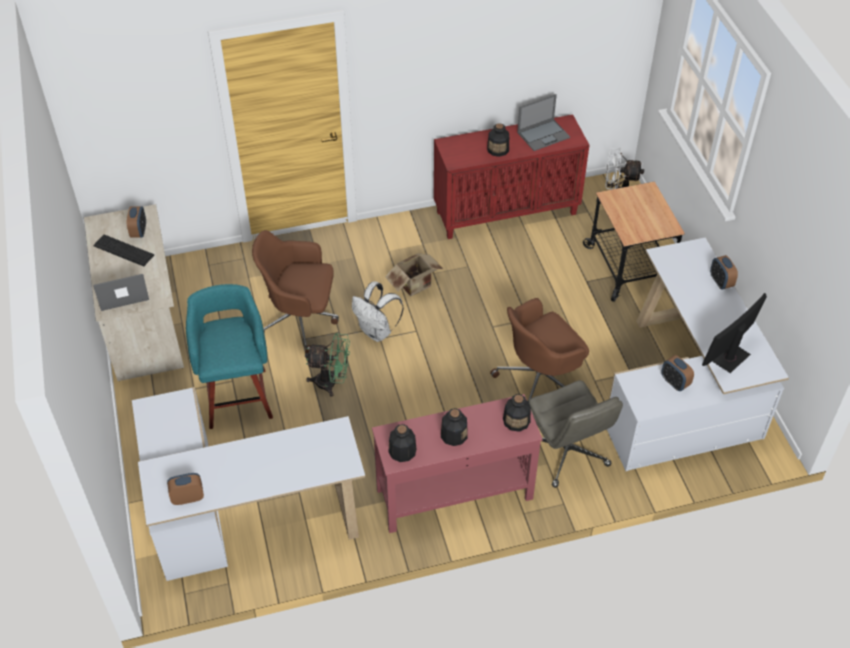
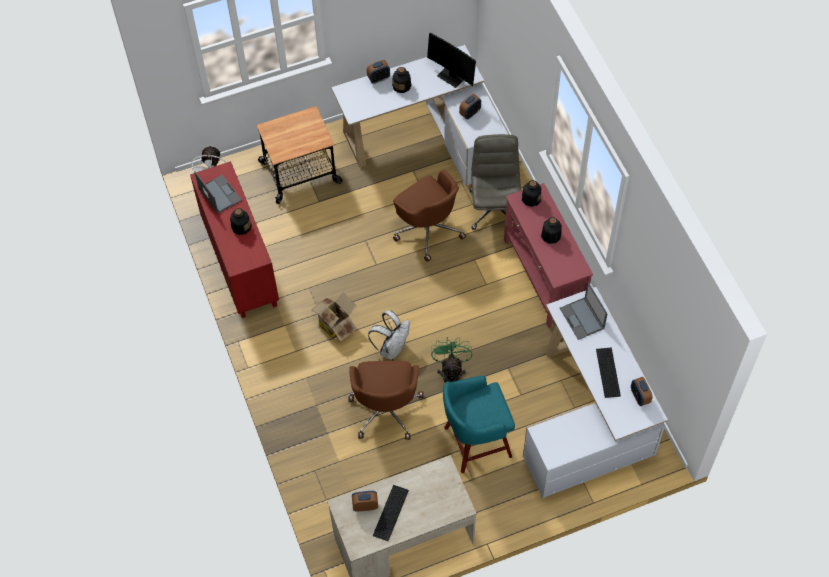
camera: 95 degrees left, 10 degrees up
(121, 293) = (443, 500): laptop -> laptop (582, 319)
(233, 468) = (608, 372): none -> keyboard
(402, 451) = (571, 265): bottle -> bottle (402, 86)
(567, 453) = (494, 208): grey office chair -> grey office chair turned 60 degrees counterclockwise

